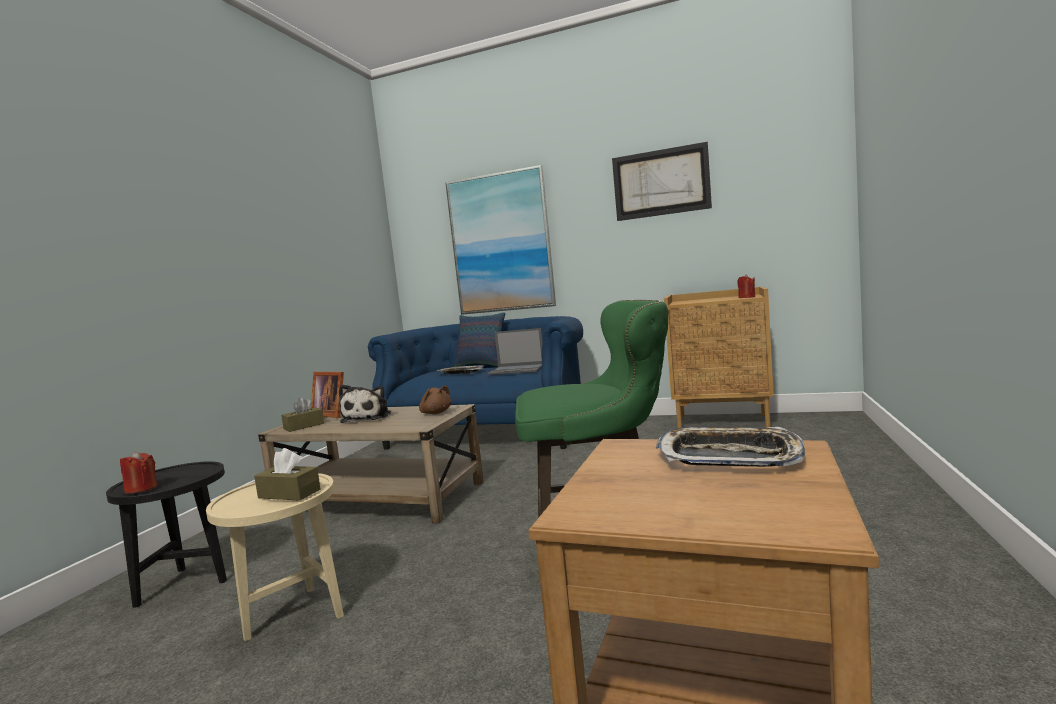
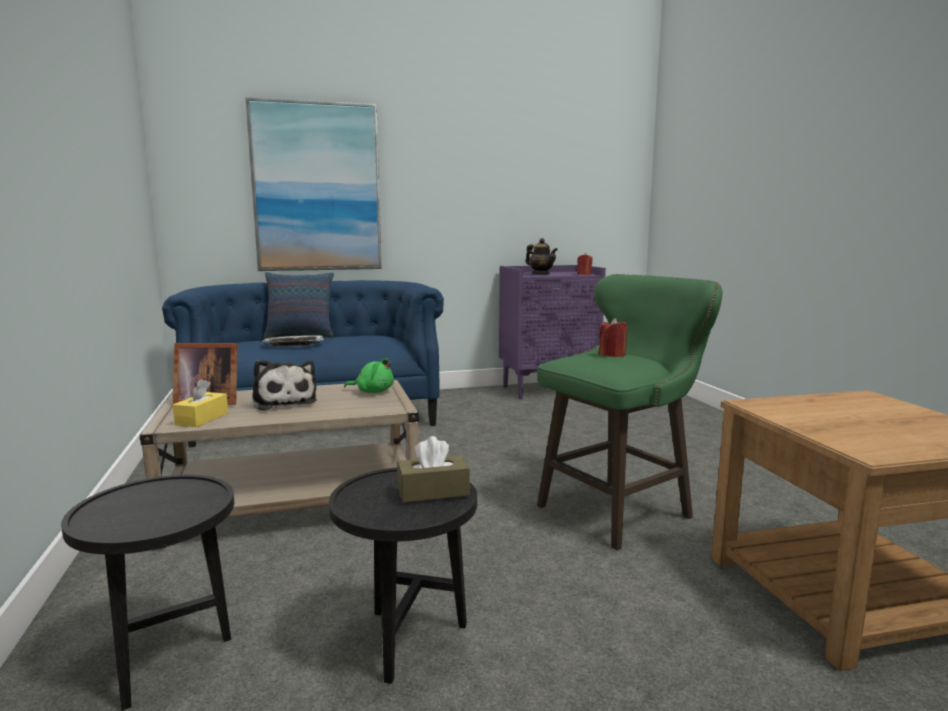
camera: 35 degrees left, 5 degrees up
(141, 488) = (150, 524): red candle -> red candle (612, 355)
(292, 617) = (407, 643): beige side table -> black side table
(304, 426) = (202, 419): brown tissue box -> yellow tissue box
(435, 413) = (373, 392): brown plush toy -> green plush toy
(517, 370) = (367, 340): laptop -> none
(661, 182) = (500, 151): picture -> none
(700, 301) = (541, 274): none -> teapot
(723, 422) = (548, 390): brown cabinet -> purple cabinet
(729, 456) = (848, 405): tray -> none

